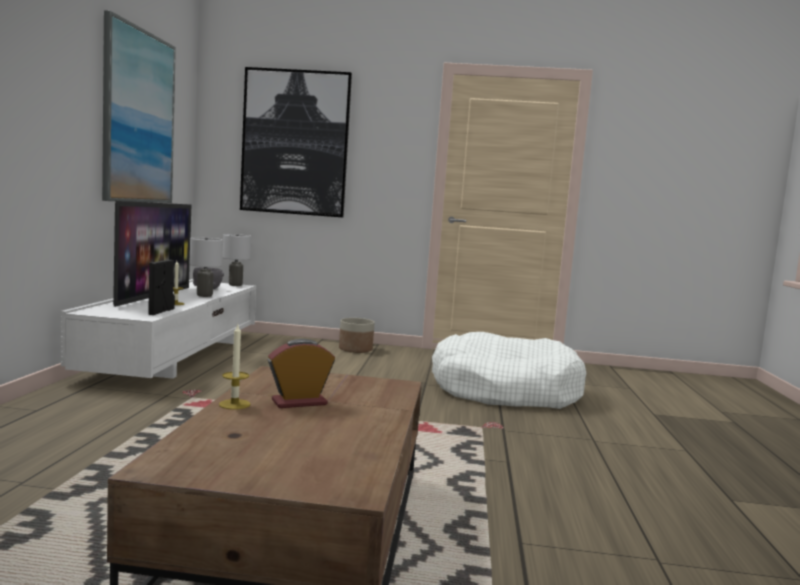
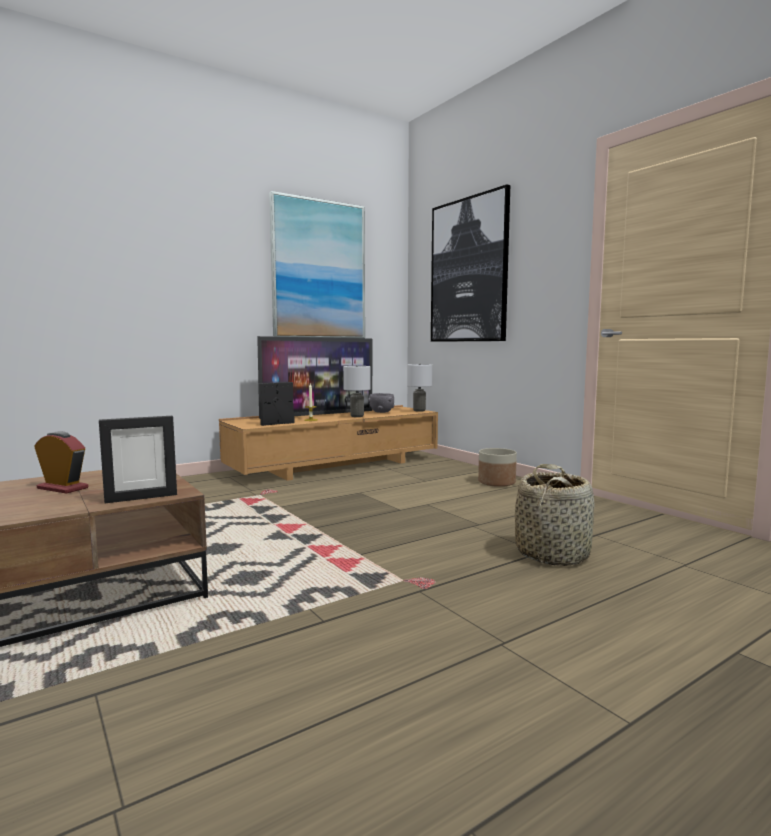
camera: 50 degrees right, 0 degrees up
(174, 355) = (335, 465): white tv stand -> brown tv stand
(234, 404) = (33, 481): candle -> none
(395, 393) = (141, 497): none -> picture frame
(504, 391) = (552, 554): white dog bed -> basket

